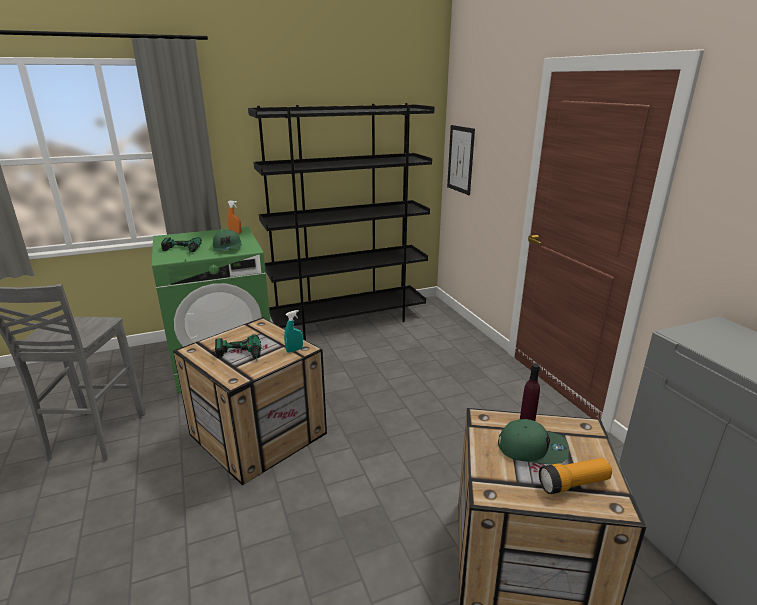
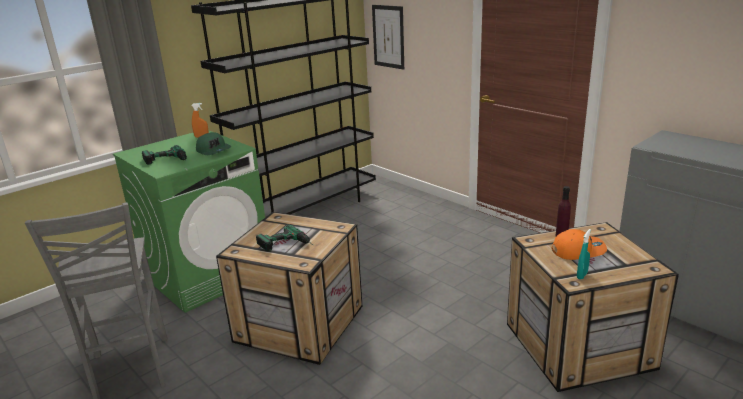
camera: 20 degrees left, 0 degrees up
(294, 350) = (333, 230): turquoise spray bottle -> turquoise spray bottle (582, 275)
(532, 448) = (578, 250): green cap -> orange cap
(573, 484) = (620, 263): flashlight -> none

